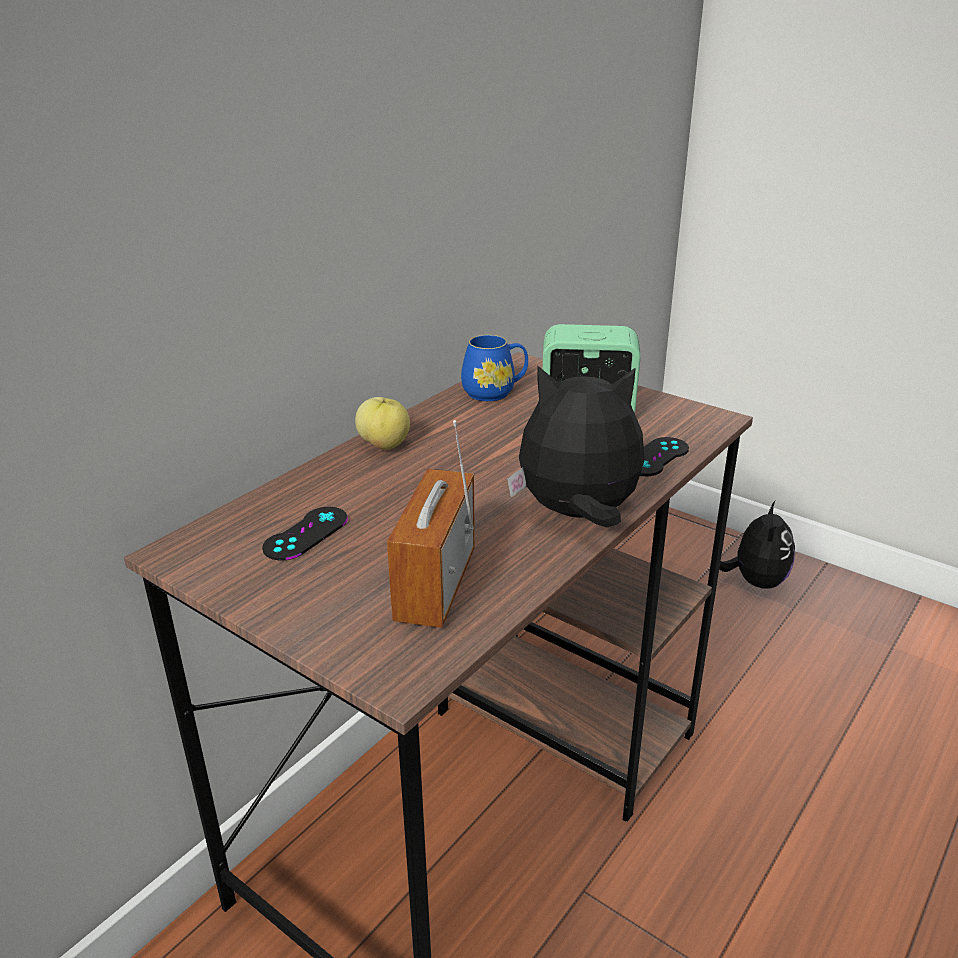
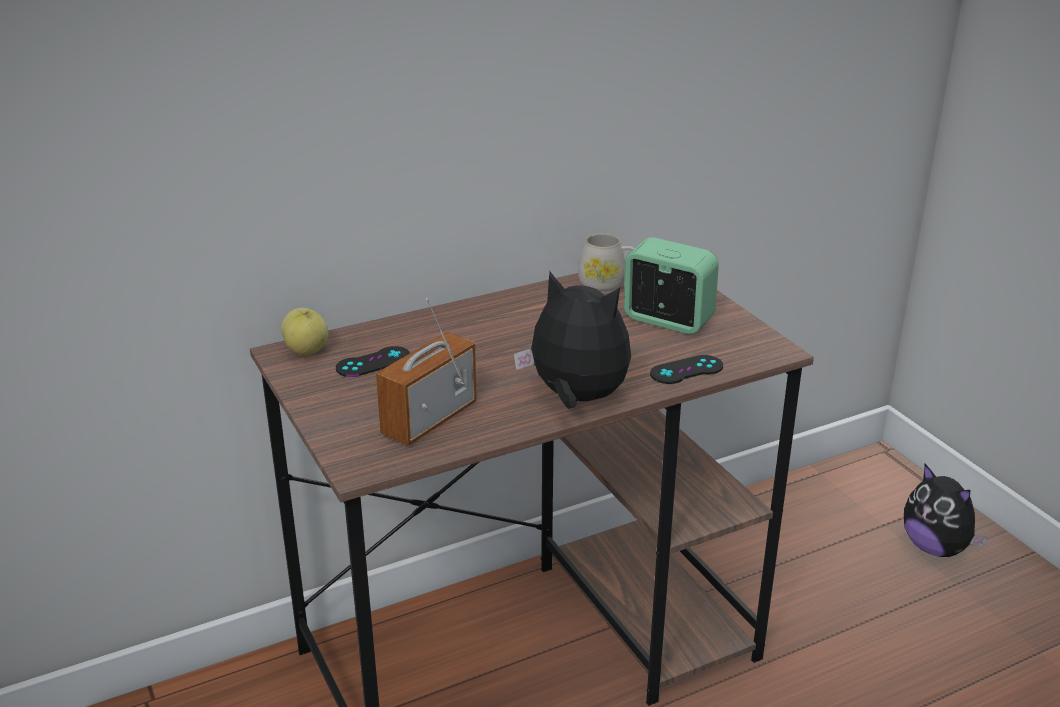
camera: 25 degrees right, 0 degrees up
(385, 445) = (481, 310): apple -> apple (307, 351)
(495, 392) = (608, 285): blue mug -> white mug
(756, 581) = (935, 548): plush toy -> plush toy turned 105 degrees clockwise

